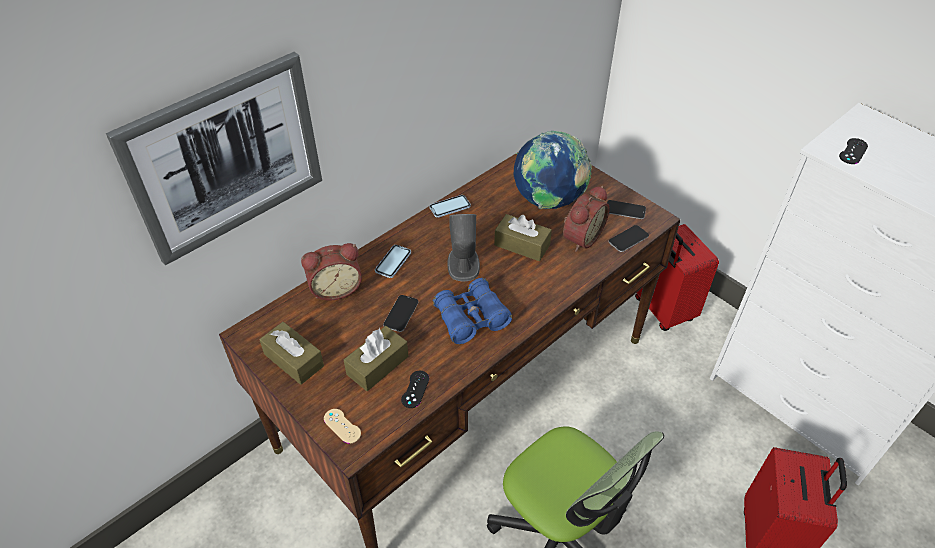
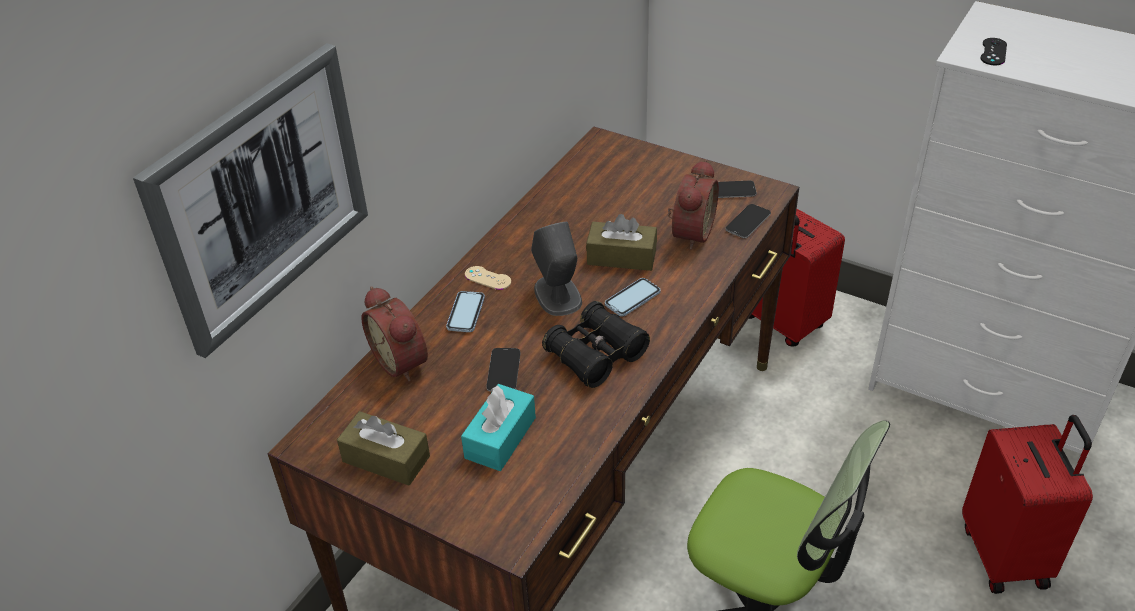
camera: 15 degrees left, 5 degrees down
(335, 288) = (403, 360): alarm clock -> alarm clock turned 90 degrees clockwise
(342, 426) = (486, 519): beige game controller -> beige game controller (488, 278)
(377, 365) = (500, 438): brown tissue box -> turquoise tissue box
(415, 389) = (561, 453): black game controller -> none
(450, 207) = (510, 233): phone -> phone (632, 298)
(471, 318) = (596, 355): blue binoculars -> black binoculars
(549, 201) = (633, 200): globe -> none

